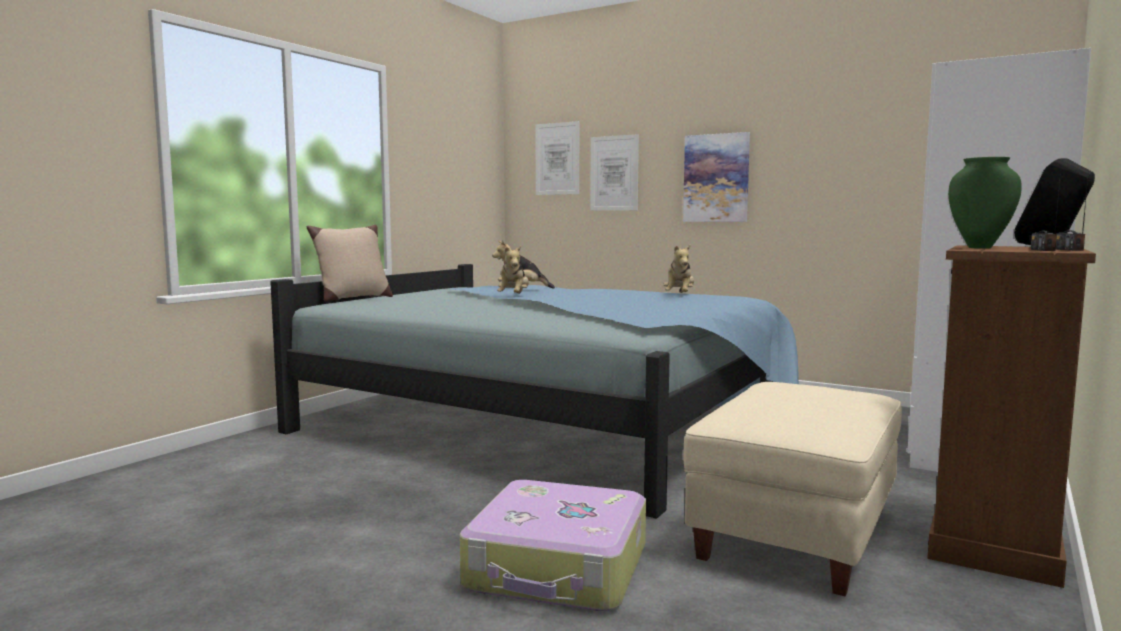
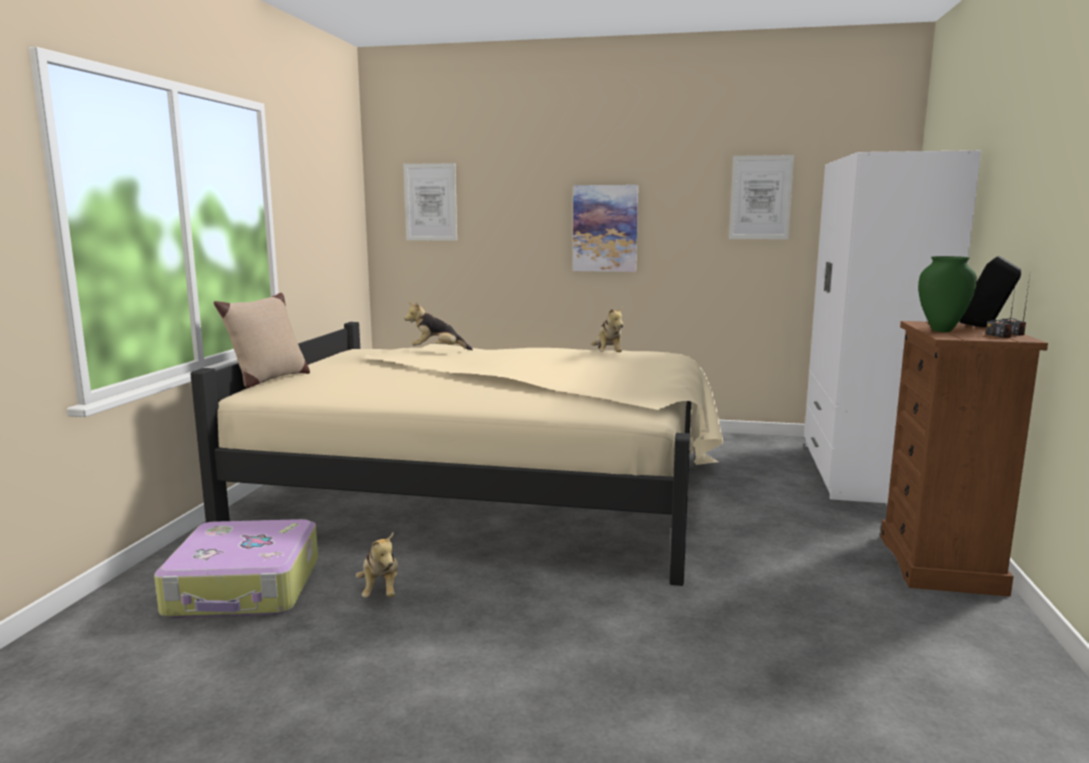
camera: 20 degrees left, 5 degrees up
(514, 297) = (449, 366): plush toy -> plush toy (381, 591)
(550, 424) = (496, 492): blue bed -> beige bed
(558, 568) = (647, 655): suitcase -> suitcase (245, 588)
(614, 173) = (496, 220): picture -> picture (760, 197)
(798, 533) = (803, 580): beige ottoman -> none

